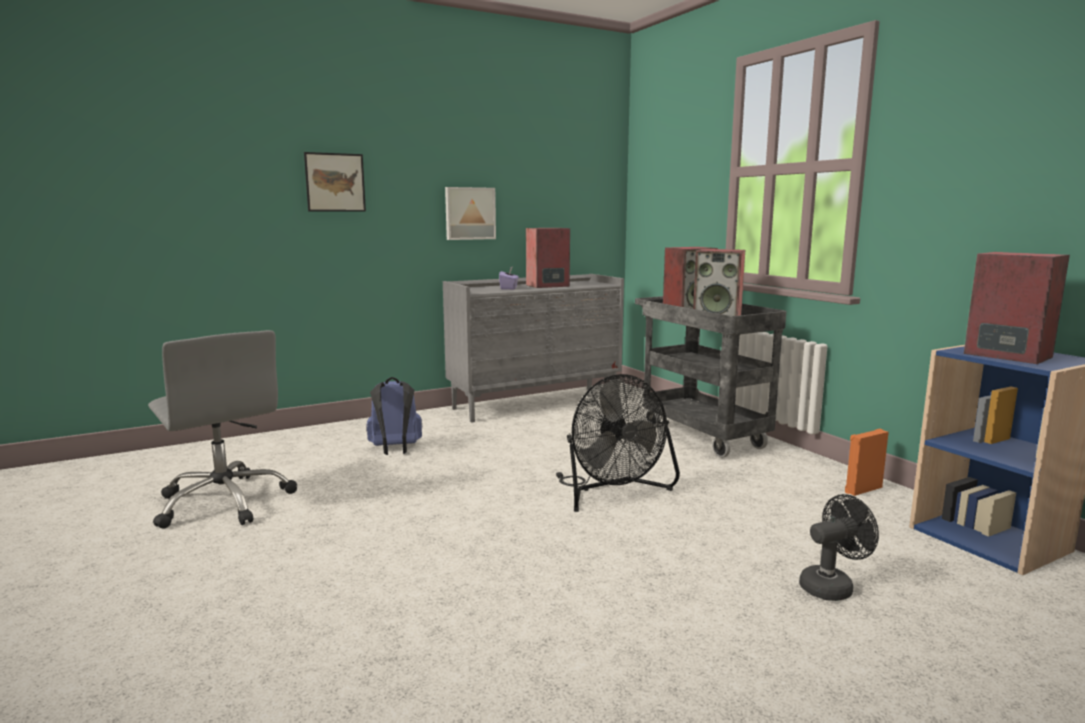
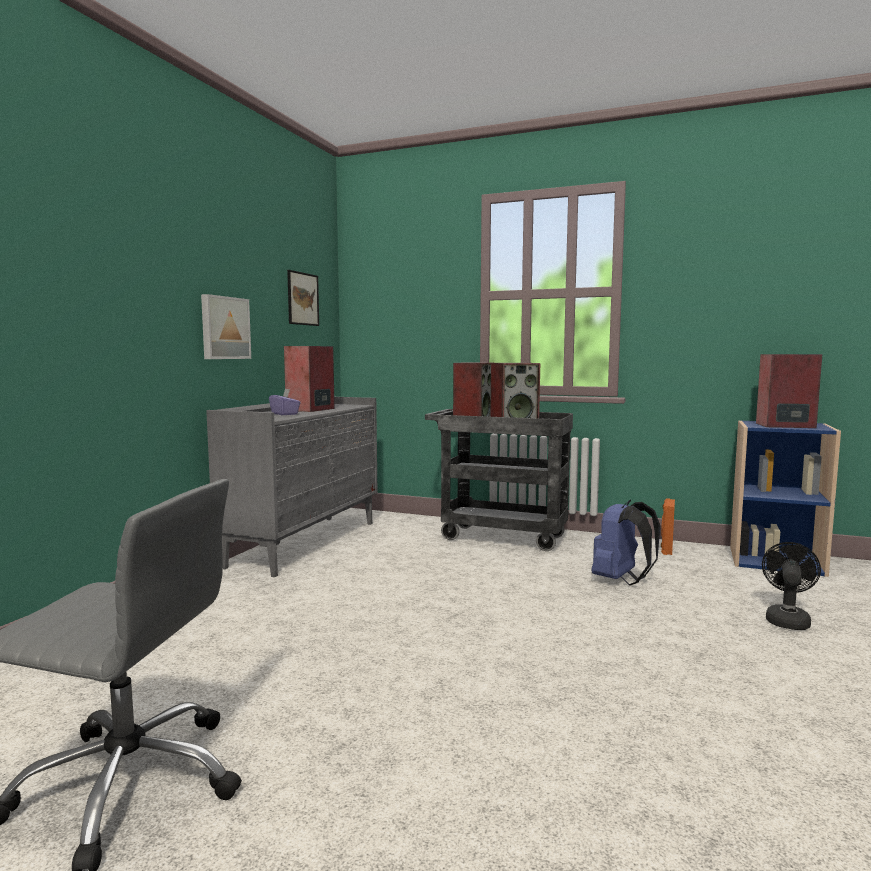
camera: 40 degrees left, 5 degrees down
(335, 182) = (83, 276): picture -> picture (302, 299)
(395, 450) = (247, 631): blue backpack -> blue backpack (621, 580)
(608, 492) = (534, 603): black fan -> none

